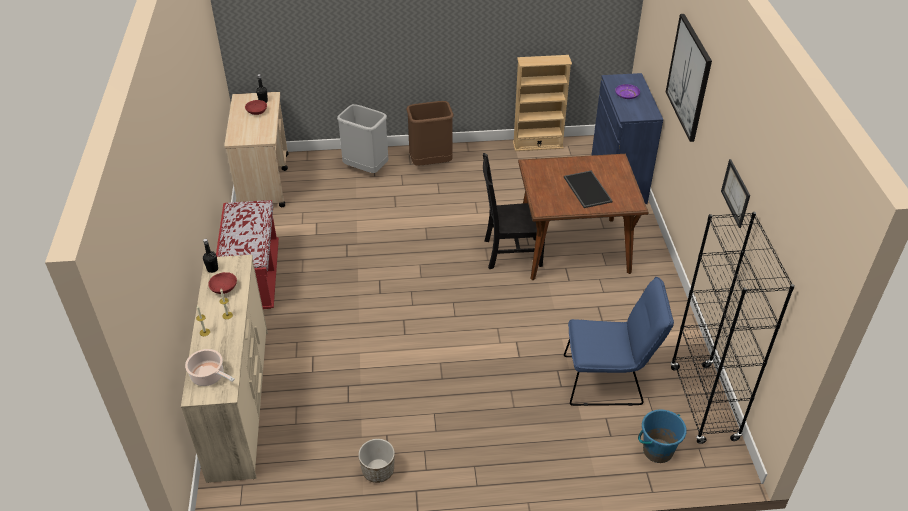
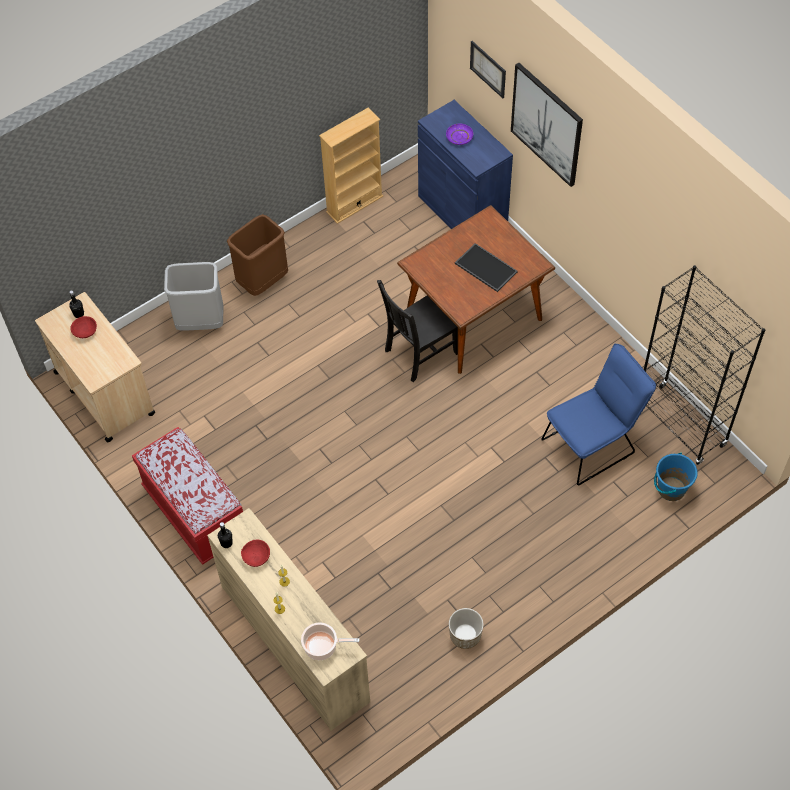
camera: 30 degrees left, 15 degrees up
(736, 193) = (657, 242): picture -> picture (488, 69)

